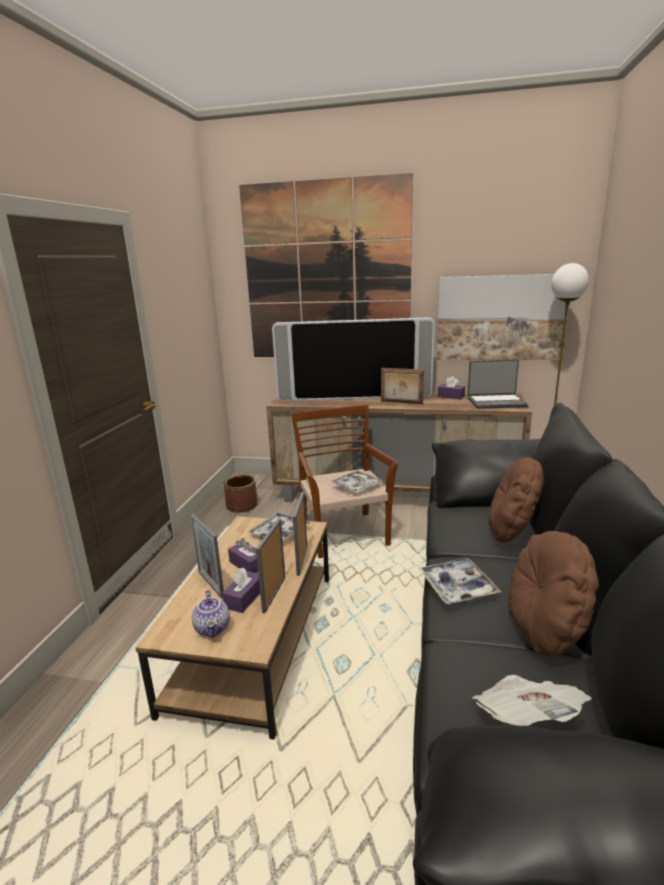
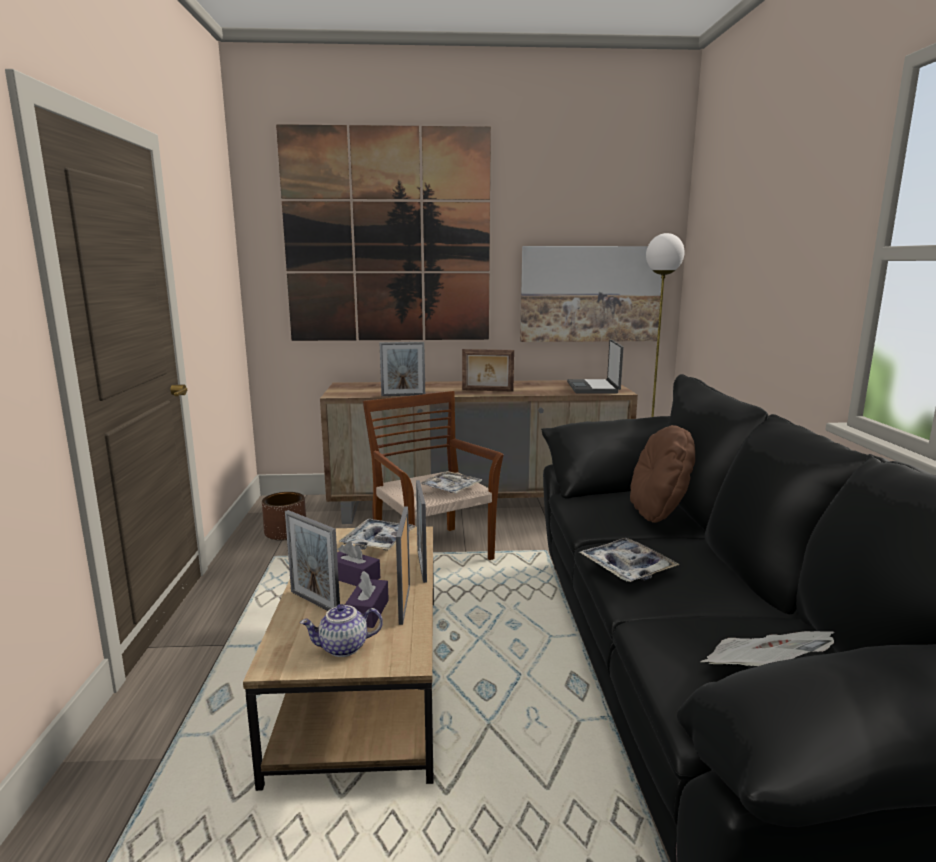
camera: 15 degrees left, 5 degrees down
(213, 628) = (343, 648): teapot -> teapot turned 105 degrees clockwise
(330, 405) = (403, 395): none -> picture frame
(354, 397) = (426, 387): television -> none
(451, 396) = (540, 384): purple tissue box -> none
(496, 402) = (594, 388): laptop -> laptop turned 105 degrees clockwise
(544, 633) = (737, 599): brown pillow -> none

